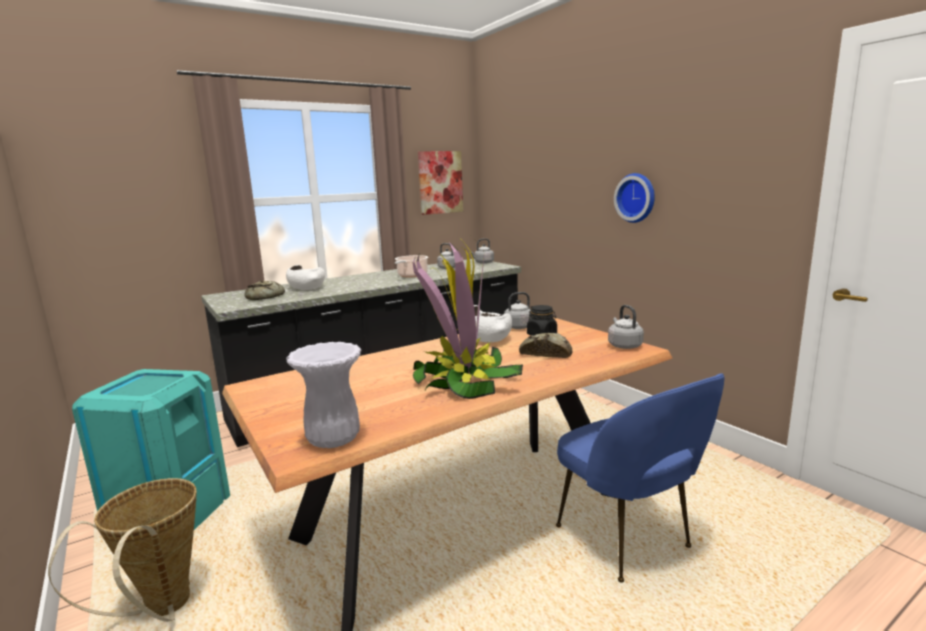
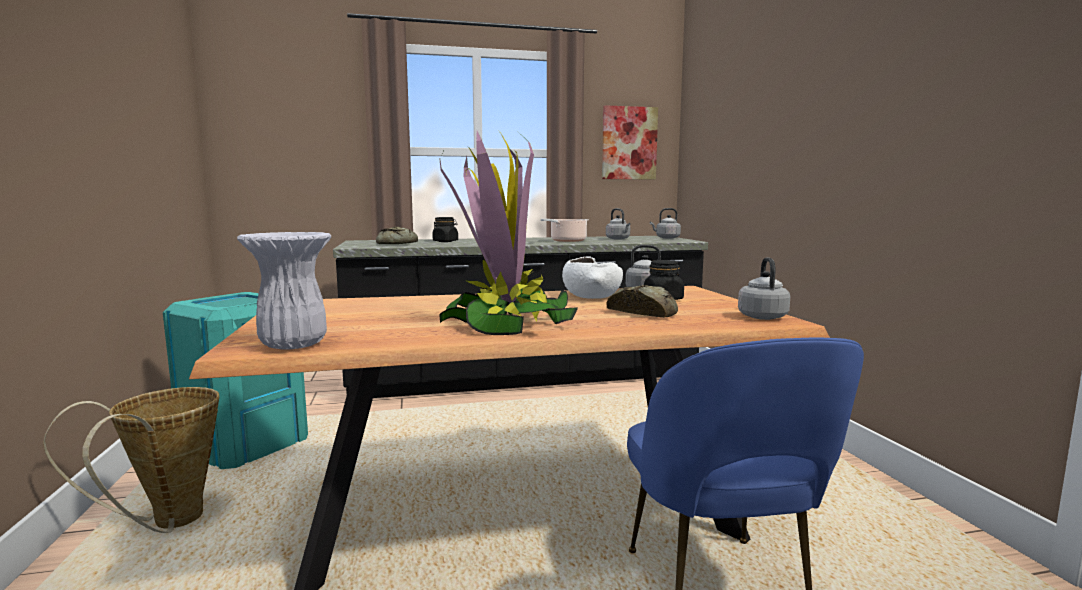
camera: 20 degrees right, 5 degrees down
(306, 288) = (445, 241): white bowl -> black jar
(636, 198) = (850, 140): wall clock -> none

